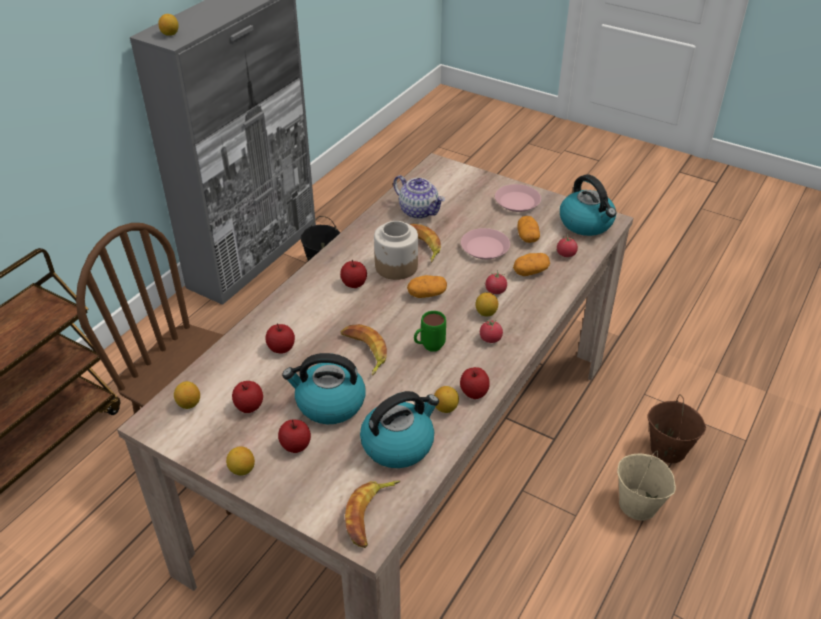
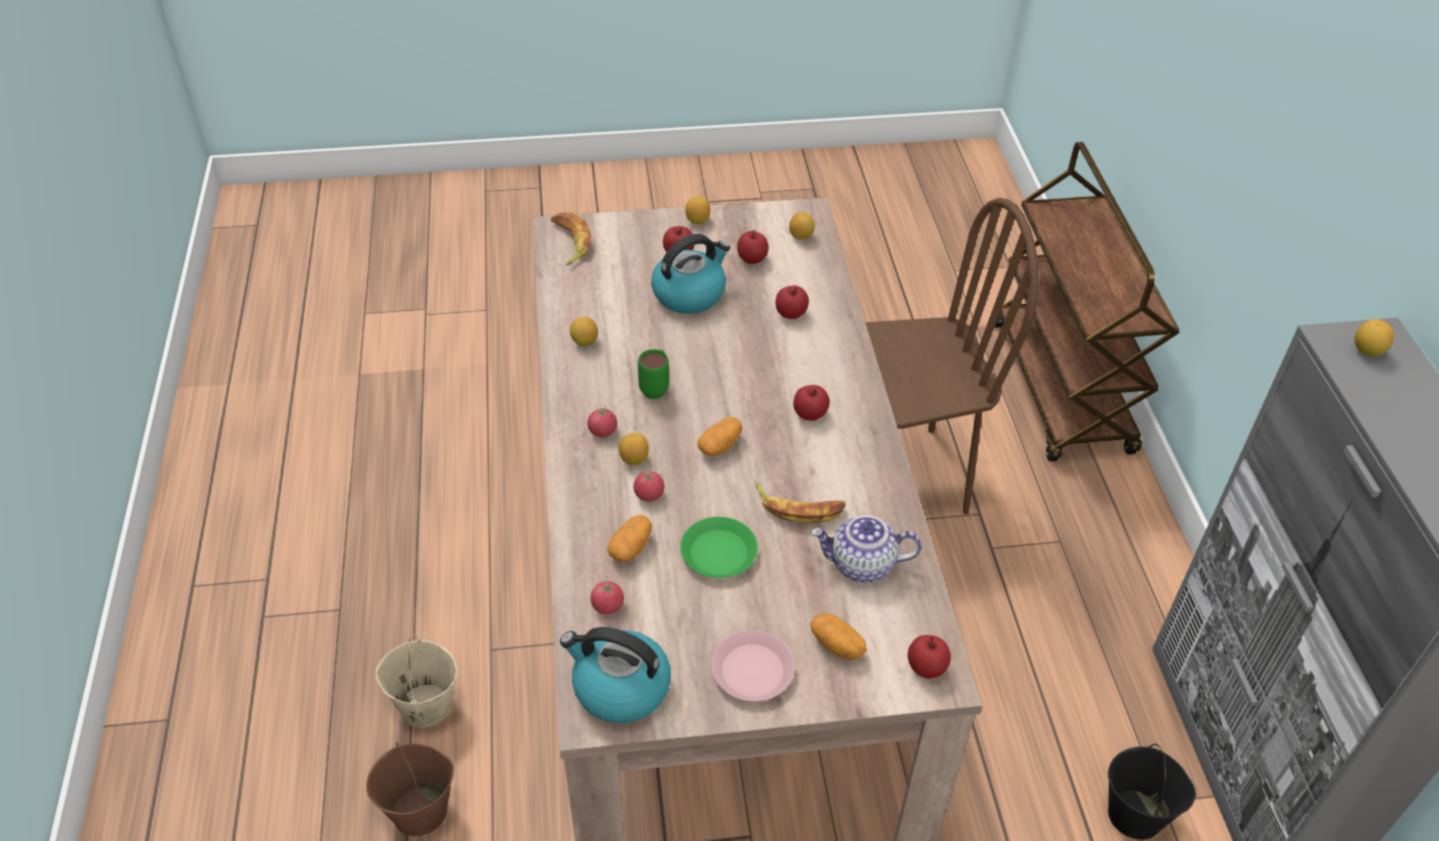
camera: 140 degrees right, 5 degrees up
(364, 351) = (713, 350): banana -> none
(397, 266) = (791, 462): jar -> none
(398, 444) = (597, 295): kettle -> none
(474, 392) = (571, 369): apple -> apple (926, 667)
(484, 248) = (719, 552): pink plate -> green plate
(527, 237) = (681, 606): potato -> potato (837, 645)

